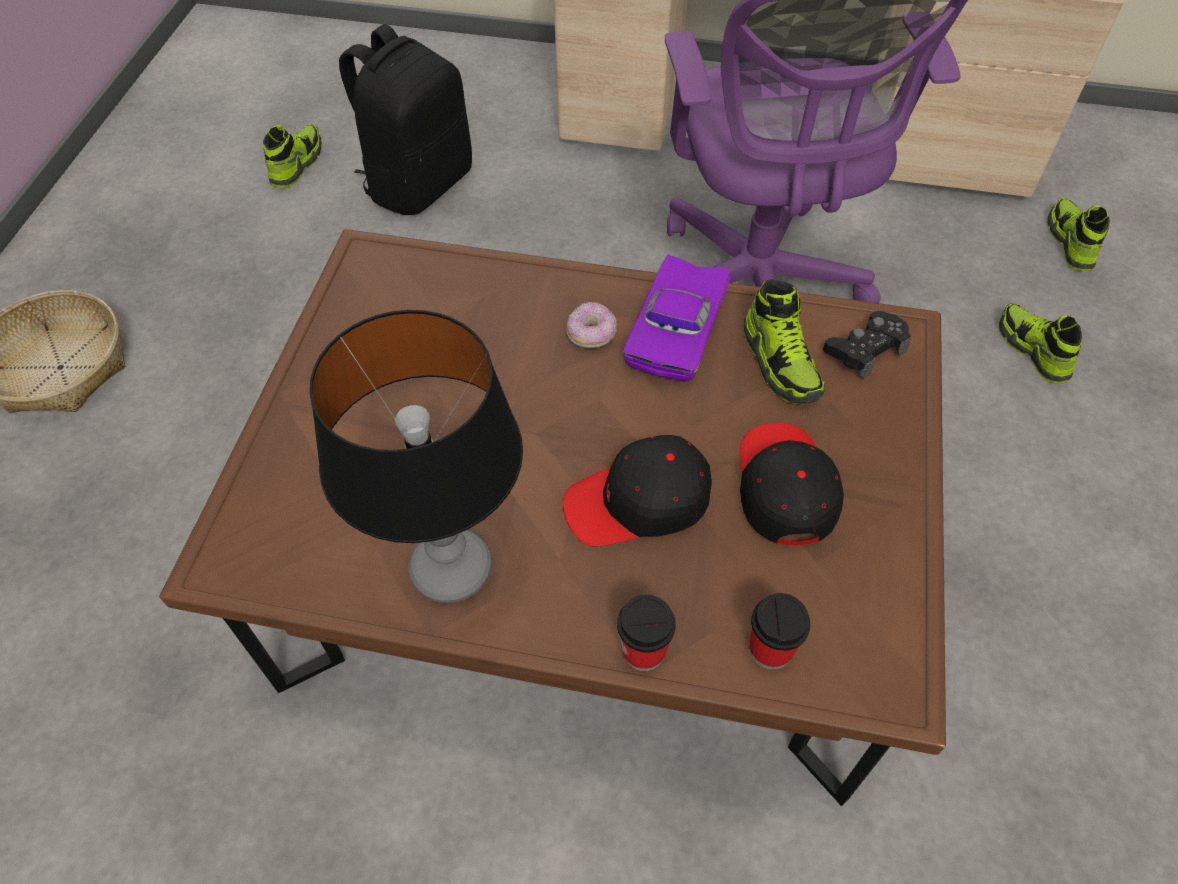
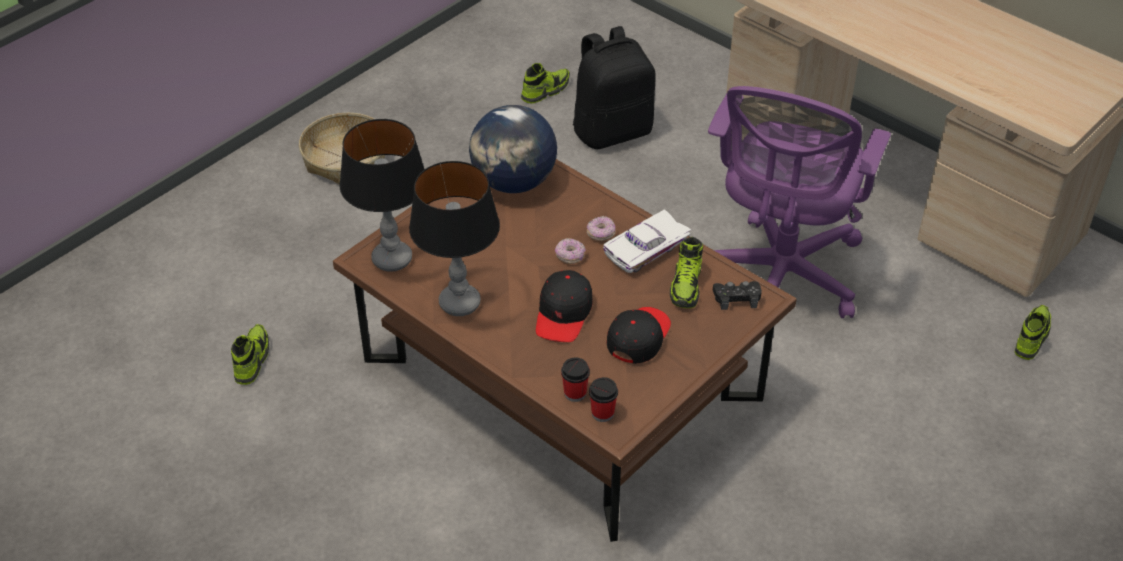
camera: 30 degrees right, 10 degrees down
(274, 540) = (392, 259): none -> table lamp
(395, 307) = (513, 182): none -> globe
(572, 393) = (570, 256): none -> donut
(638, 502) = (563, 314): black cap -> black cap turned 90 degrees counterclockwise
(643, 651) = (518, 368): cup -> cup (602, 413)
(681, 329) = (648, 250): purple toy car -> white toy car
(1032, 350) = (936, 387): shoe -> shoe (252, 360)

